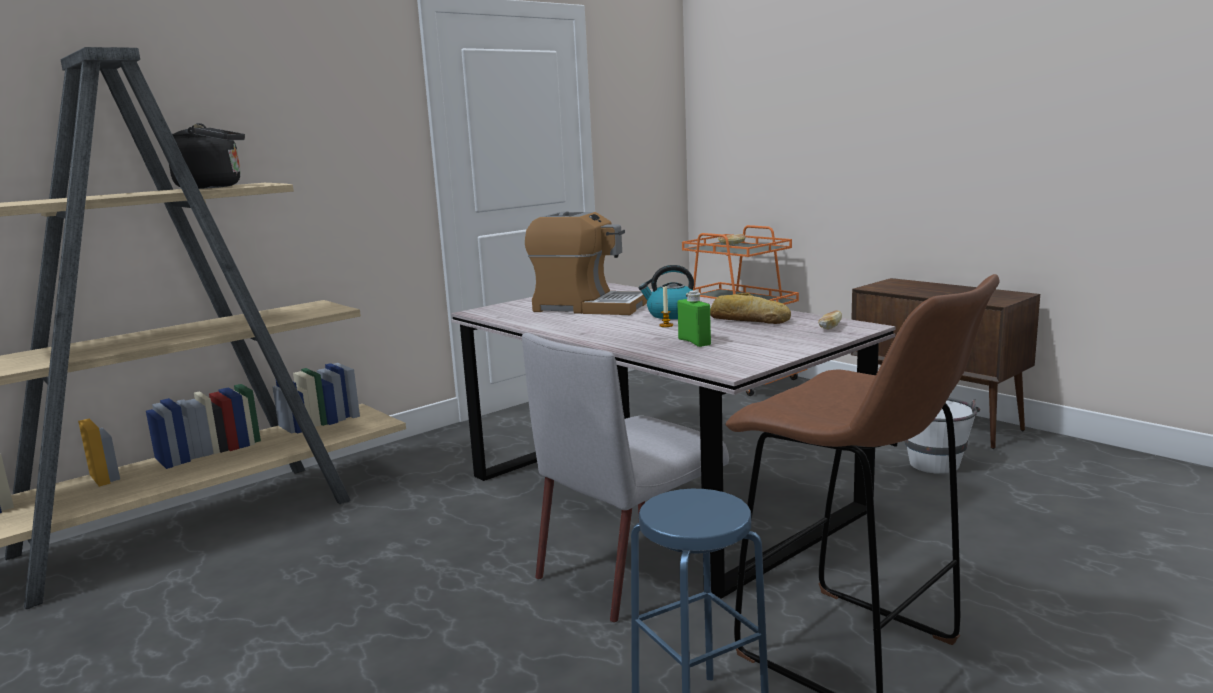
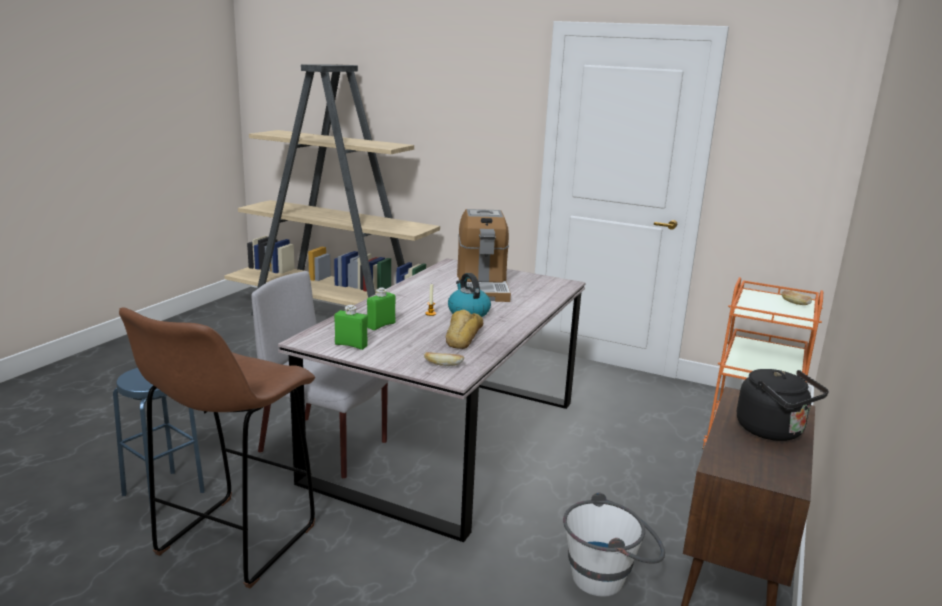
camera: 65 degrees right, 5 degrees up
(214, 187) = (371, 143): black kettle -> black kettle (773, 431)
(757, 353) = (351, 345): none -> green bottle

